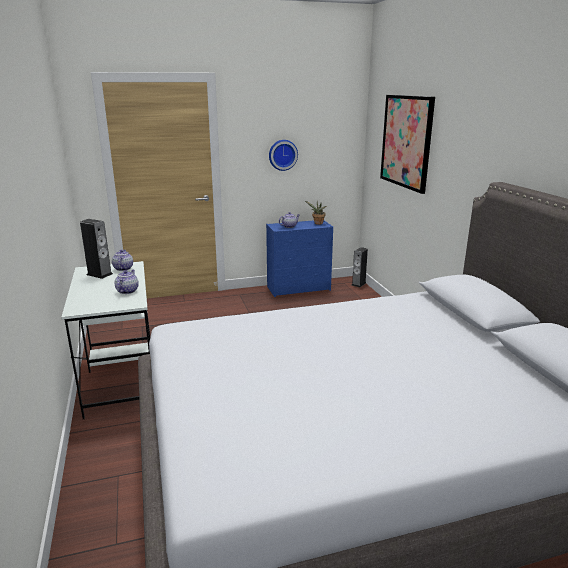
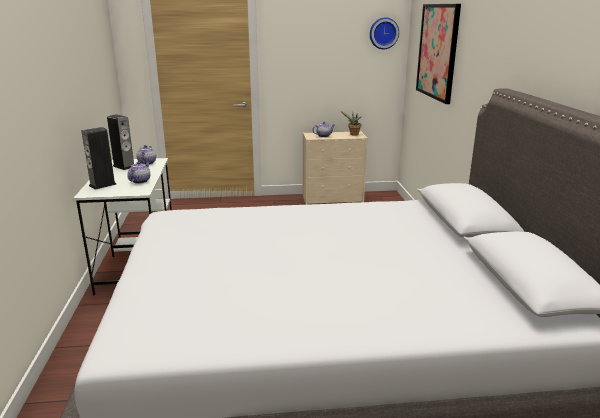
camera: 10 degrees right, 0 degrees up
(282, 154) = (321, 64): wall clock -> wall clock (383, 33)
(299, 288) = (333, 198): blue dresser -> beige dresser
(358, 284) = (395, 198): speaker -> speaker (102, 185)

